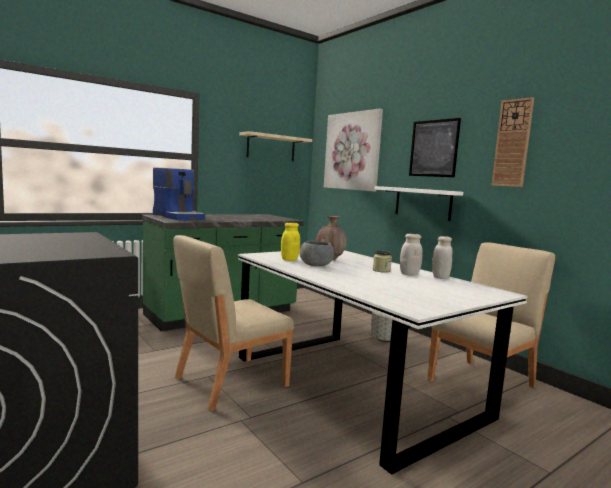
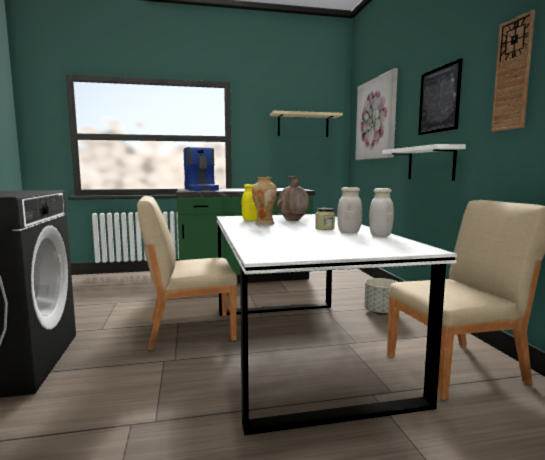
camera: 25 degrees right, 0 degrees up
(316, 265) = (264, 224): grey bowl -> vase

